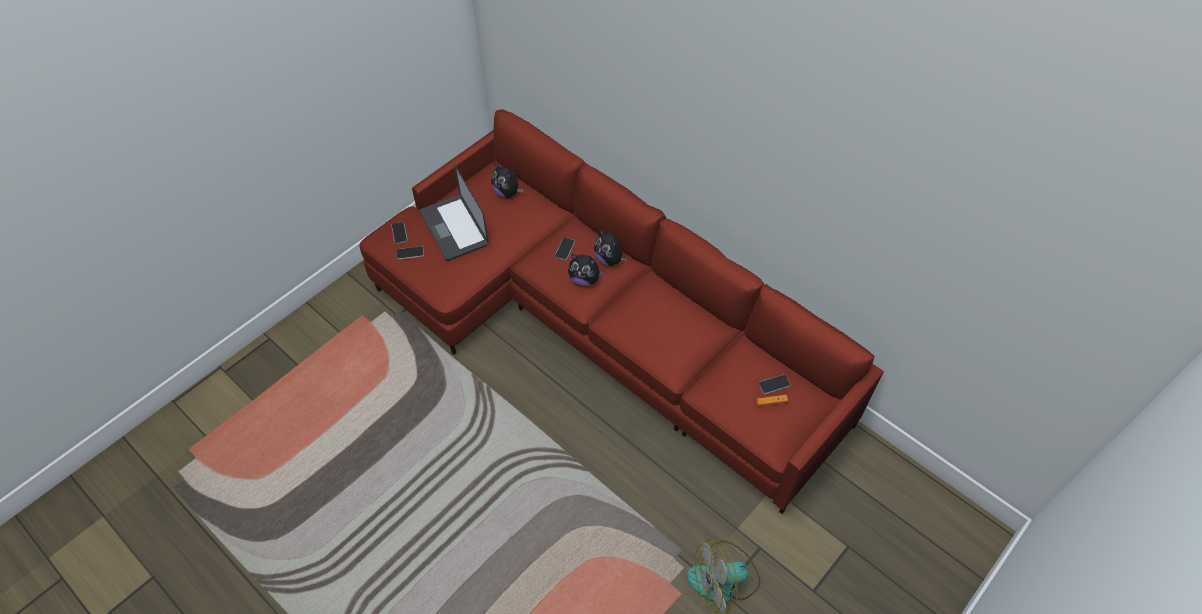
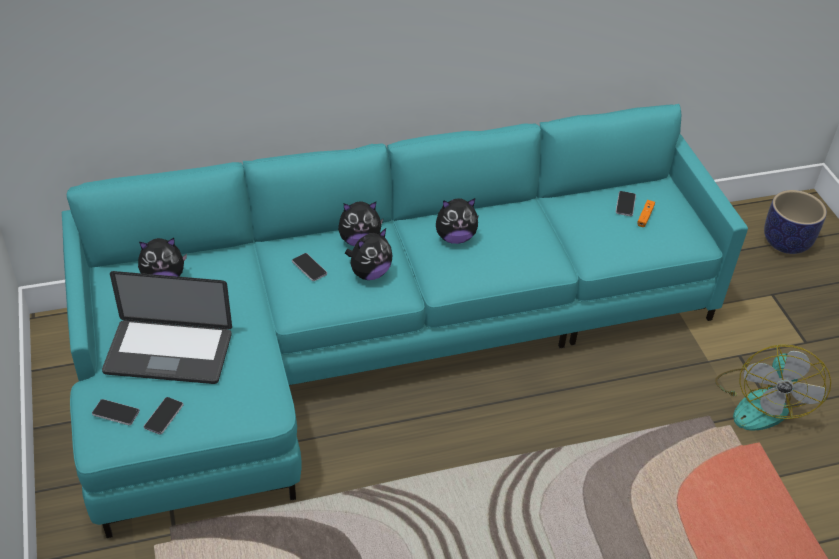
camera: 60 degrees left, 10 degrees down
(600, 326) = (376, 339): red sofa -> turquoise sofa
(651, 304) = (455, 237): none -> plush toy
(923, 535) = (786, 242): none -> planter

